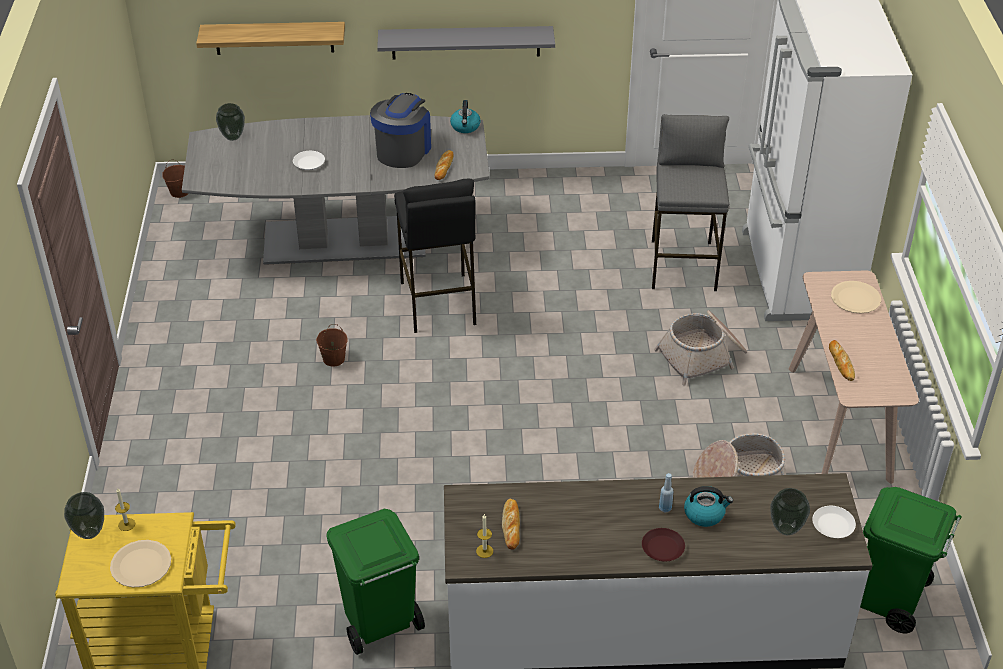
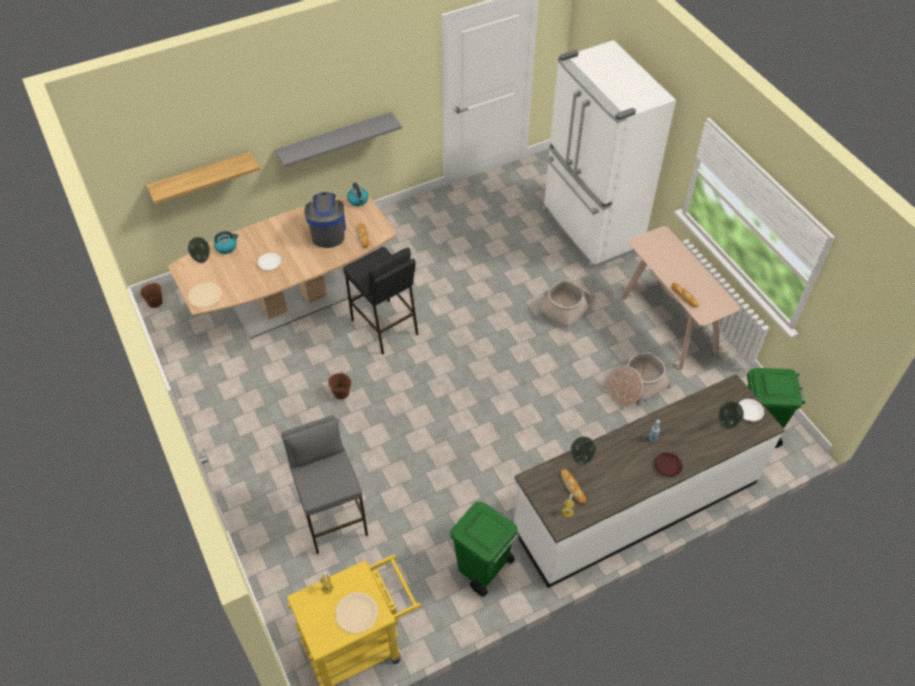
camera: 25 degrees left, 10 degrees up
(89, 532) = (306, 604): vase -> vase (580, 460)
(344, 240) = (294, 301): grey dining table -> brown dining table
(683, 265) = (520, 246): grey stool -> grey stool (333, 517)
(705, 514) = (677, 433): kettle -> kettle (226, 247)
(855, 298) = (667, 248): beige plate -> beige plate (205, 296)

